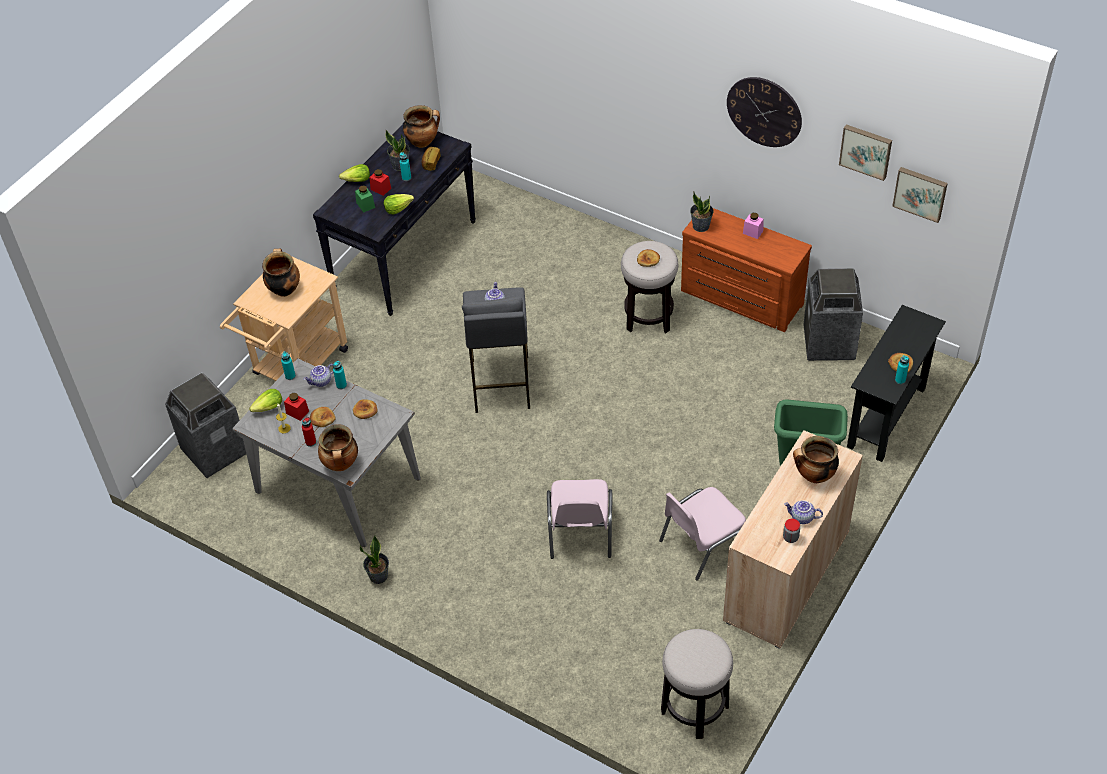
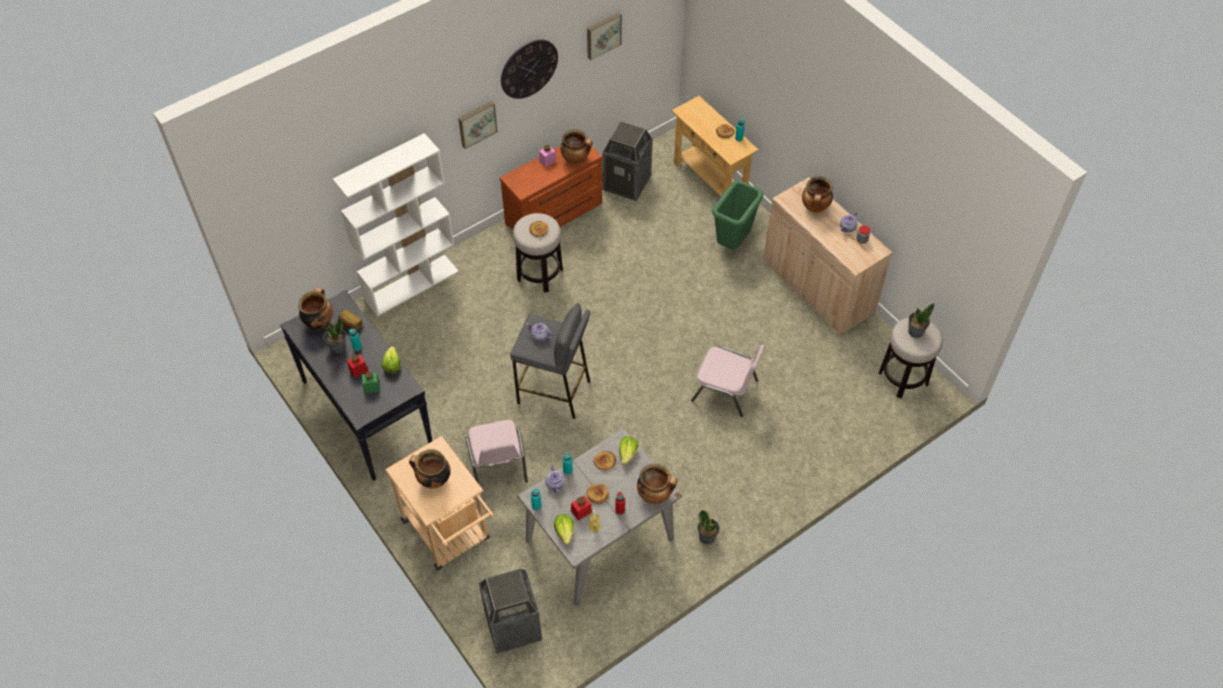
camera: 70 degrees left, 5 degrees up
(357, 180) = (335, 384): lettuce -> lettuce (627, 454)
(575, 225) = (411, 284): none -> white bookcase
(701, 226) = (522, 187): potted plant -> potted plant (915, 331)
(702, 544) = (770, 323): pink chair -> pink chair (497, 465)
(770, 254) = (576, 159): none -> cooking pot
(886, 417) = (709, 181): black console table -> beige console table
(920, 193) = (641, 33): picture -> picture (476, 123)

